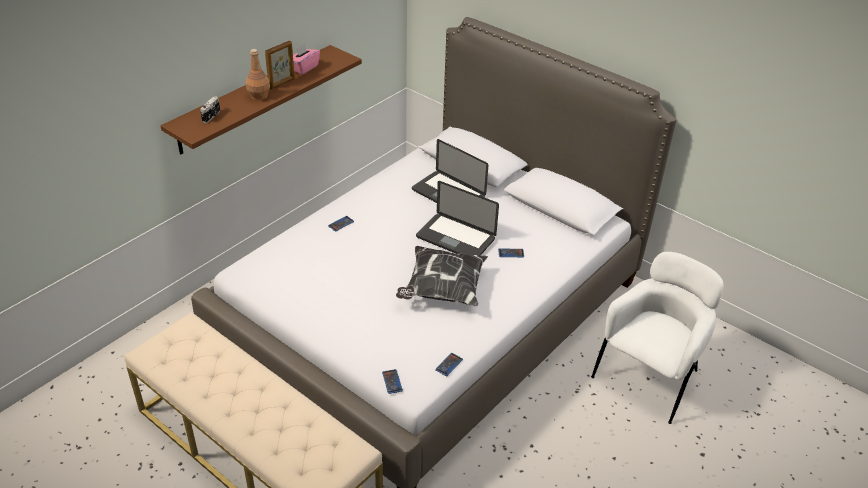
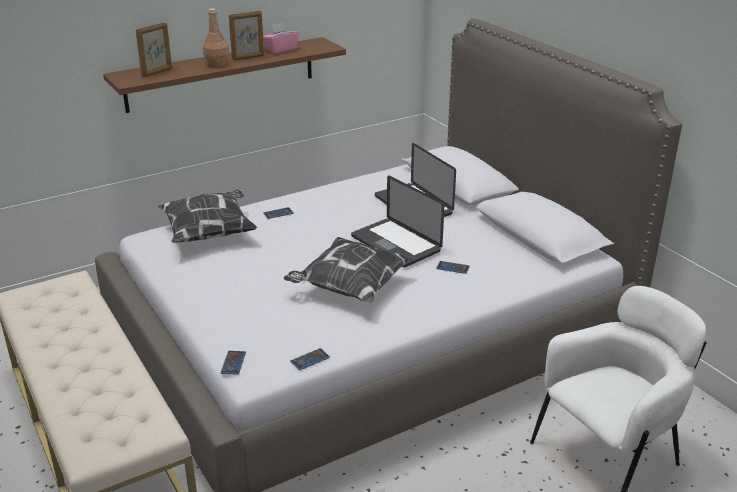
camera: 20 degrees right, 10 degrees down
(212, 116) = (157, 72): camera -> picture frame
(295, 257) = (210, 233): none -> pillow

